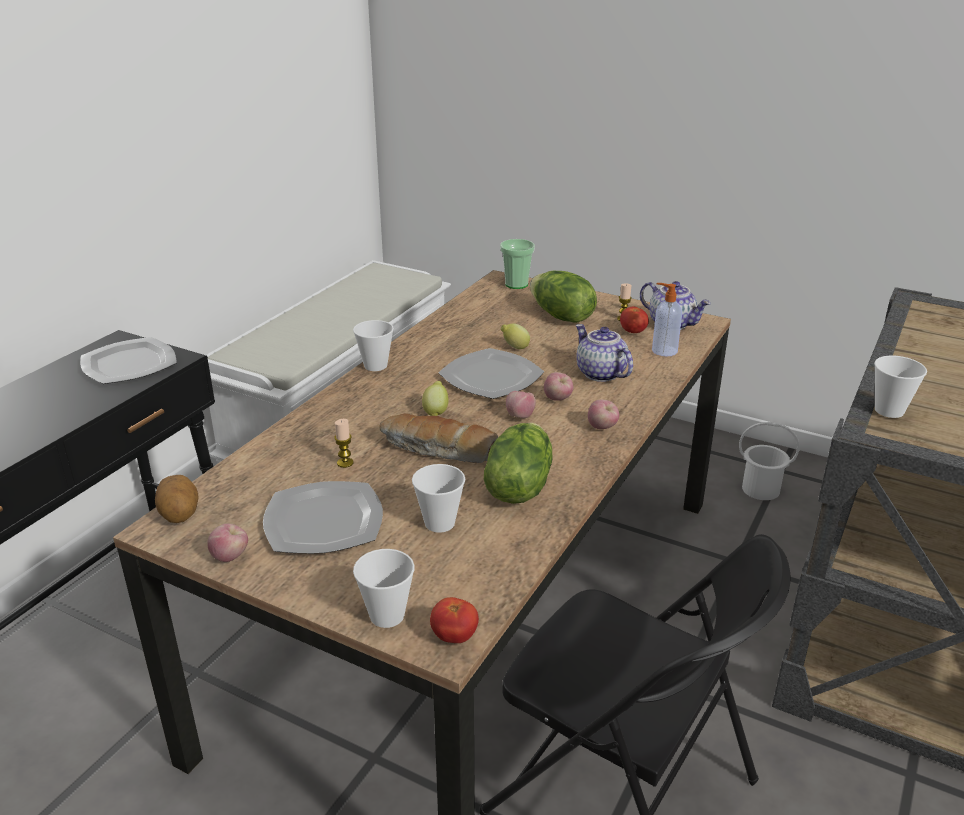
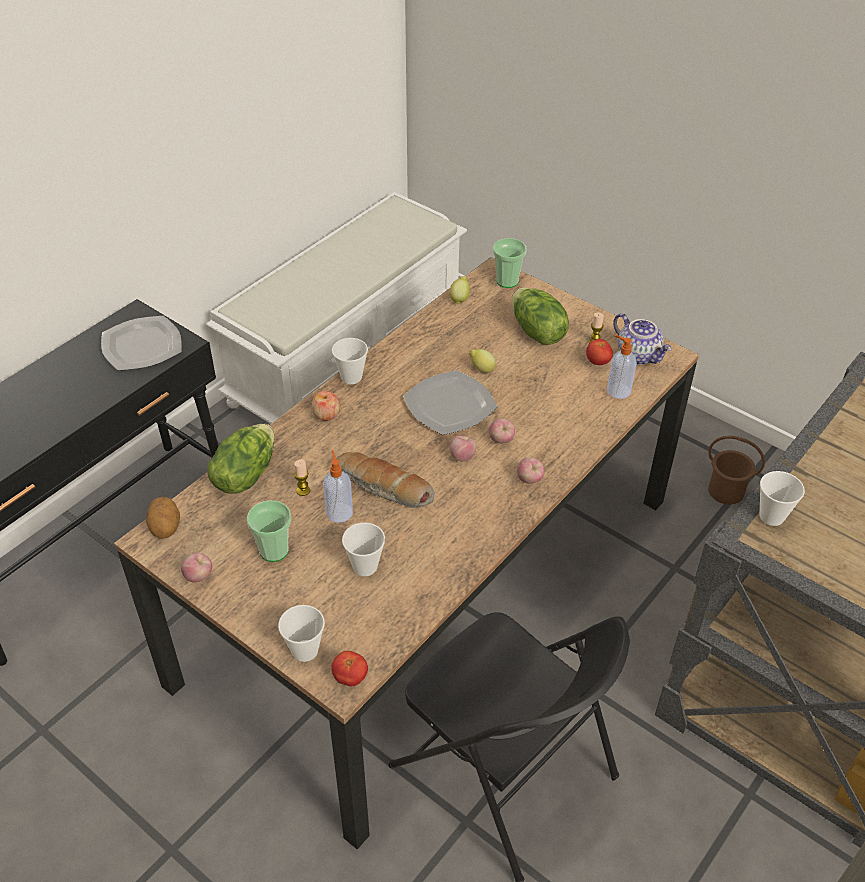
camera: 10 degrees right, 15 degrees up
(322, 521) = (274, 550): plate -> cup
(355, 397) = (326, 414): none -> apple
(393, 477) = (339, 512): none -> soap dispenser
(436, 411) = (391, 441): lemon -> lemon (459, 299)
(518, 486) = (438, 537): lettuce -> lettuce (245, 474)
(599, 374) = (548, 413): teapot -> none
(760, 489) = (726, 490): white bucket -> brown bucket

